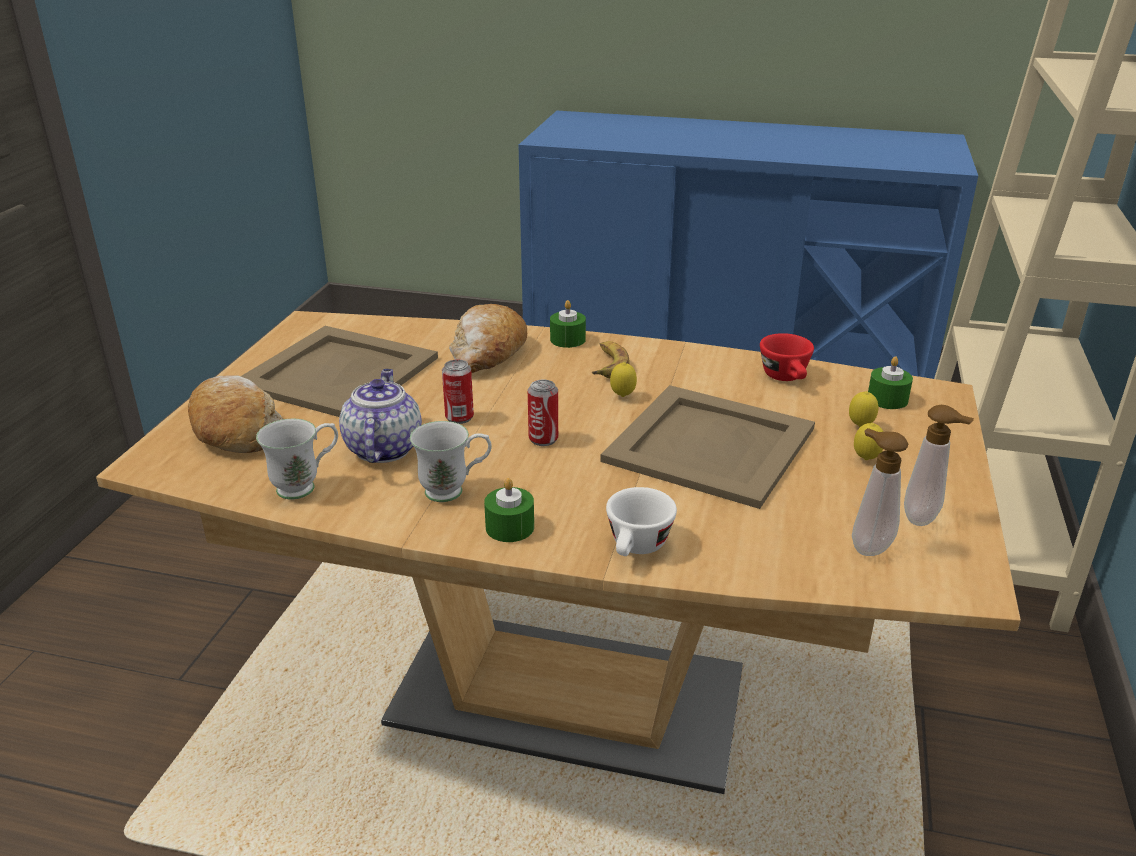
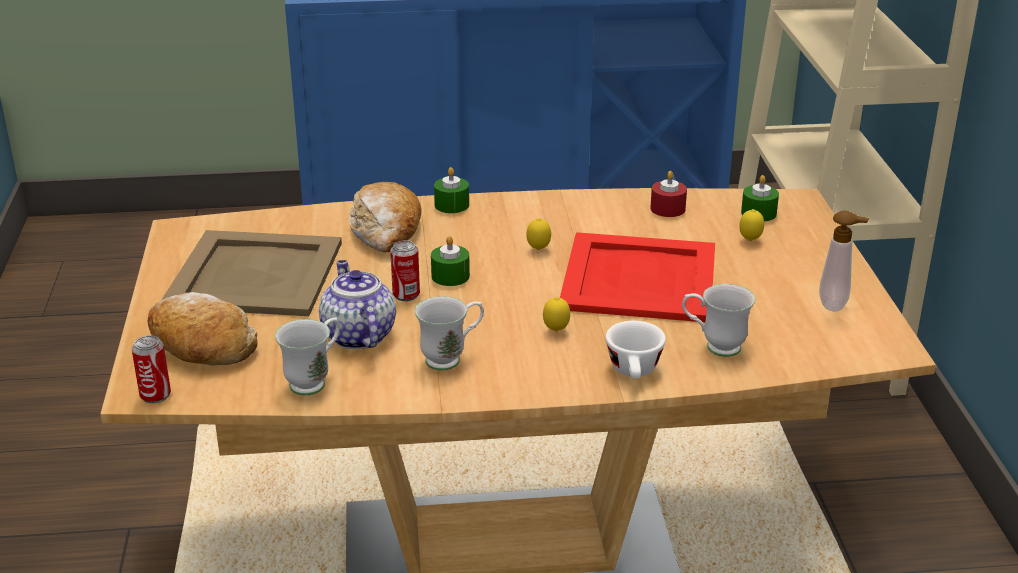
camera: 20 degrees left, 0 degrees up
(510, 527) = (521, 378): green candle -> green candle (450, 276)
(543, 439) = (496, 300): can -> can (155, 395)
(608, 364) = (505, 223): banana -> none
(711, 446) = (640, 279): beige tray -> red tray
(747, 537) = (714, 346): none -> white mug
(787, 378) = (667, 209): red cup -> red candle
(866, 459) = (769, 267): lemon -> lemon (556, 331)
(867, 546) = (806, 334): soap dispenser -> none

